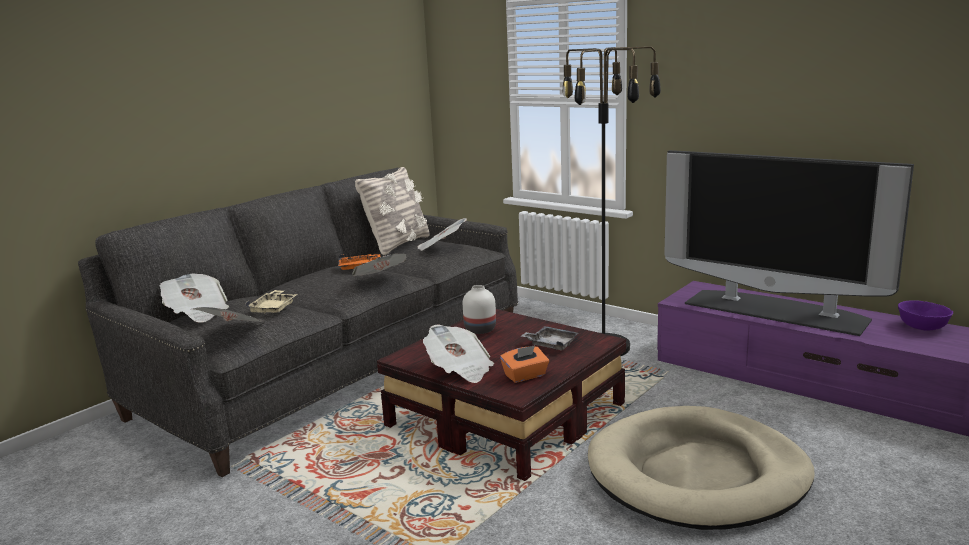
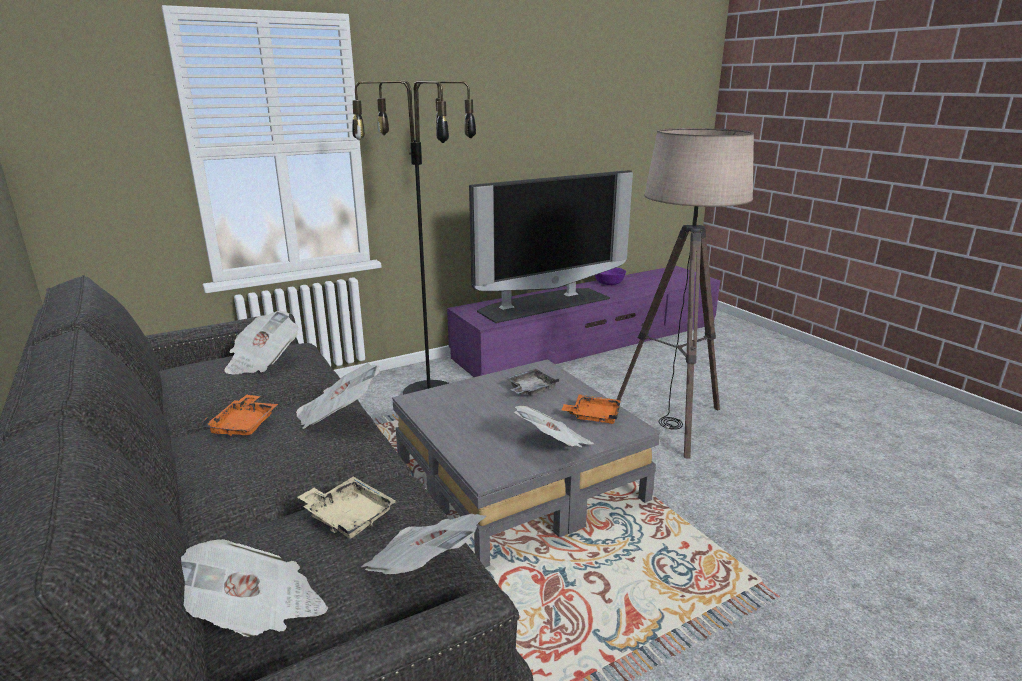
camera: 70 degrees left, 5 degrees up
(398, 245) = (178, 385): beige pillow -> none
(481, 330) = (455, 414): white vase -> none
(505, 414) = (516, 480): brown coffee table -> grey coffee table
(525, 376) = (593, 416): orange tissue box -> orange tray
(697, 474) = (672, 423): beige dog bed -> floor lamp

